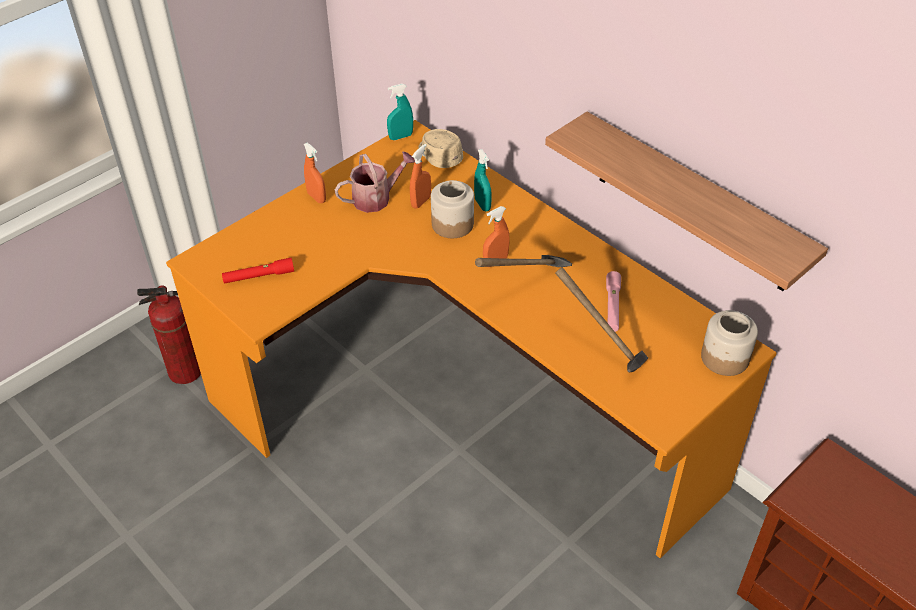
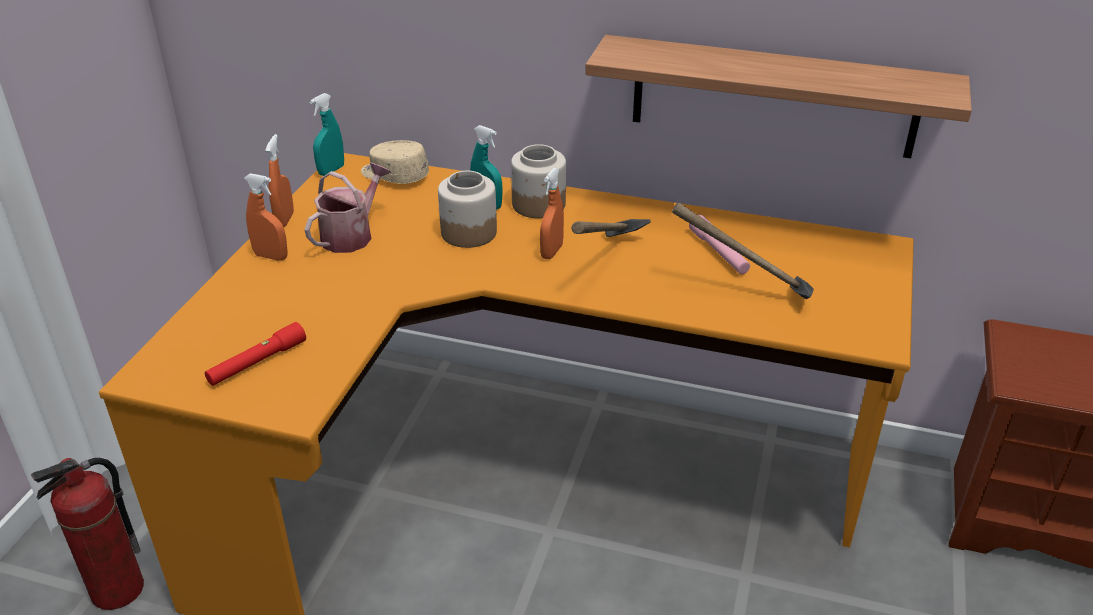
camera: 30 degrees left, 10 degrees down
(421, 202) = (411, 223): orange spray bottle -> orange spray bottle (285, 220)
(724, 357) = (872, 259): jar -> jar (538, 204)

